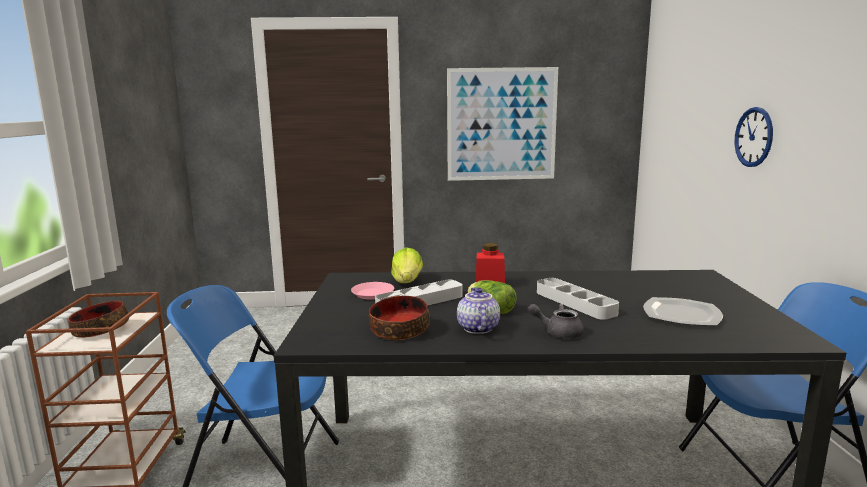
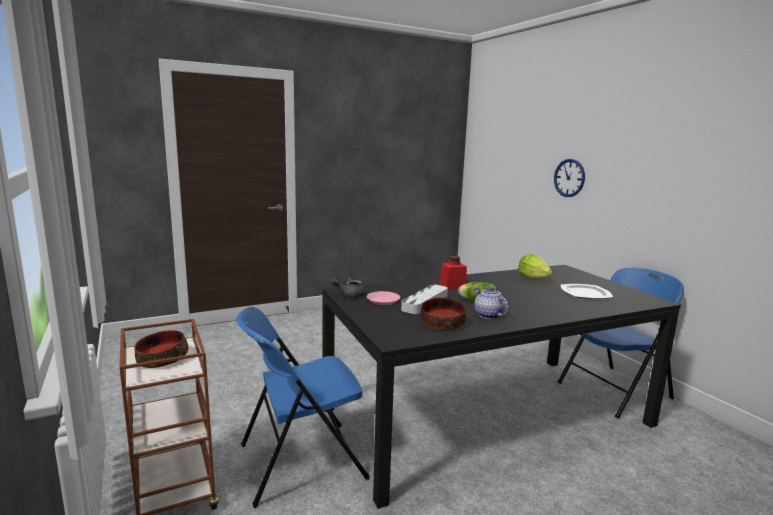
camera: 25 degrees left, 0 degrees up
(407, 282) = (395, 290): lettuce -> lettuce (533, 278)
(501, 124) = (372, 163): picture -> none
(558, 332) = (537, 312): grey teapot -> grey teapot (349, 294)
(575, 303) = (520, 292): grey tray -> none

